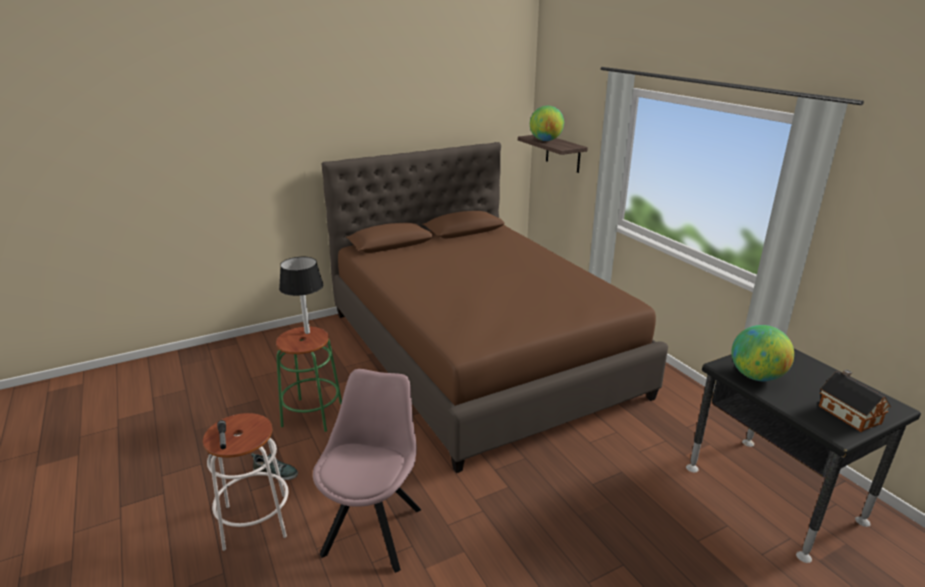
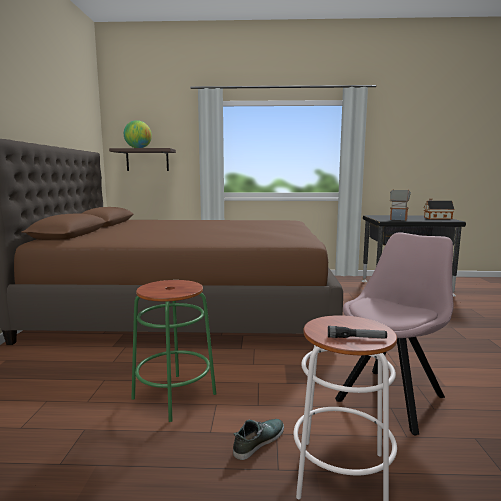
camera: 60 degrees left, 15 degrees down
(307, 332) = (160, 285): black table lamp -> none
(374, 531) = (392, 398): pink chair -> pink chair turned 90 degrees clockwise
(756, 376) = (398, 219): globe -> toy house

